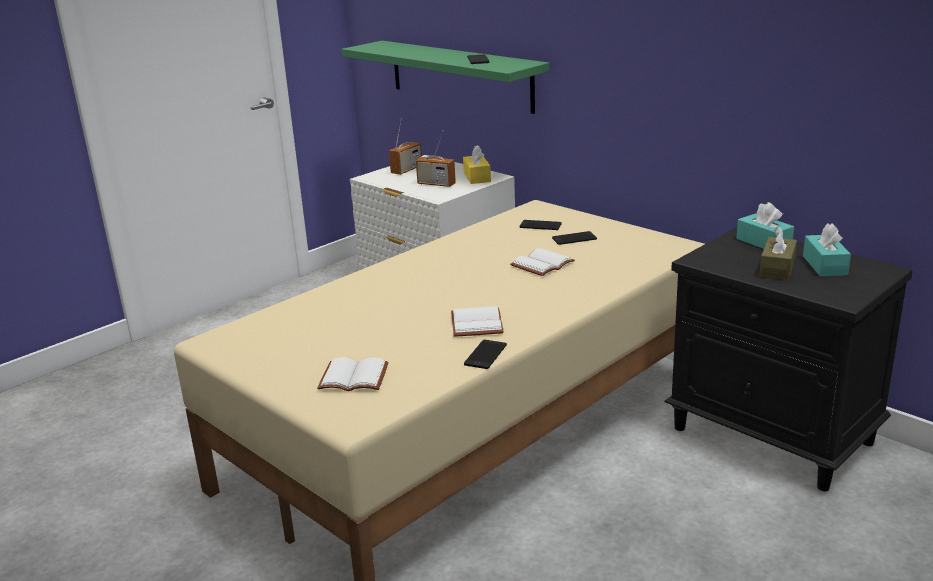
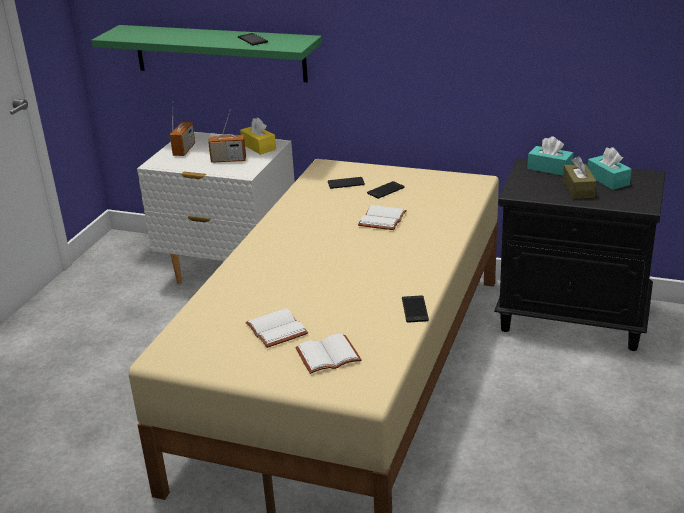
camera: 25 degrees left, 5 degrees up
(475, 323) = (379, 284): white book -> white book (274, 329)

